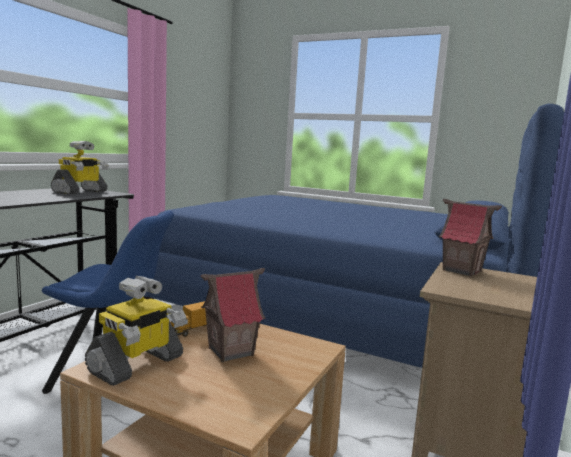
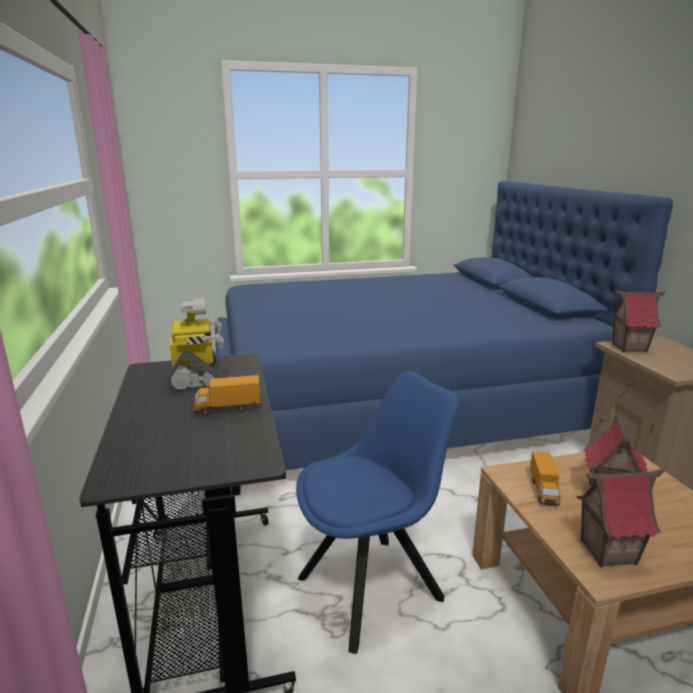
camera: 40 degrees left, 10 degrees up
(43, 197) = (227, 409): none -> toy truck
(136, 365) = (607, 551): toy robot -> toy house

